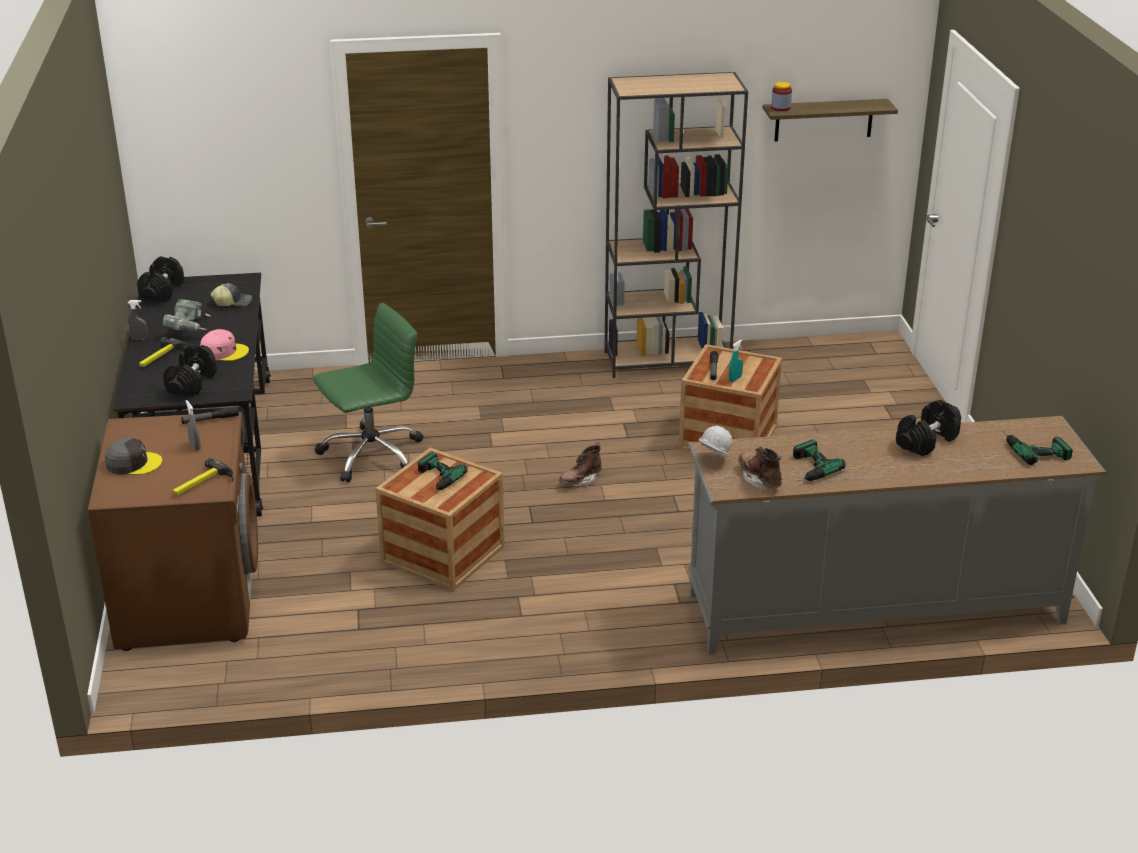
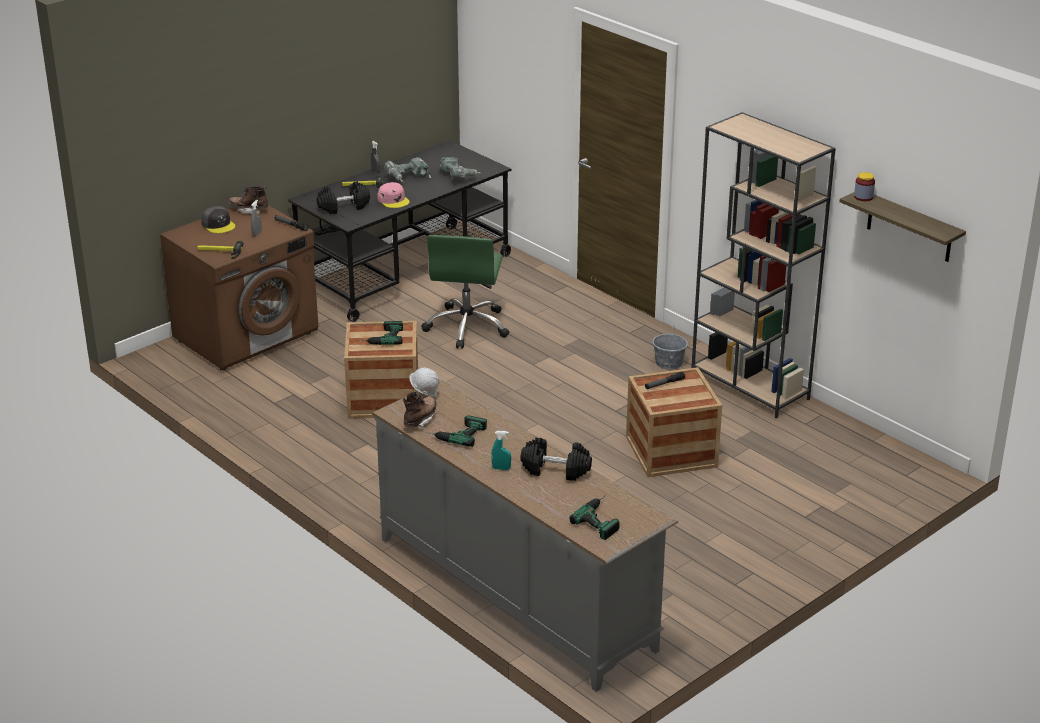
camera: 55 degrees right, 0 degrees up
(162, 291) = (442, 152): black dumbbell -> none
(233, 302) = (459, 177): cap -> power drill
(372, 454) = (467, 327): green office chair -> green office chair turned 75 degrees clockwise
(580, 380) = (669, 362): none -> grey bucket
(580, 480) = (532, 414): brown boot -> brown boot (249, 210)
(735, 379) = (662, 397): turquoise spray bottle -> turquoise spray bottle (501, 468)

